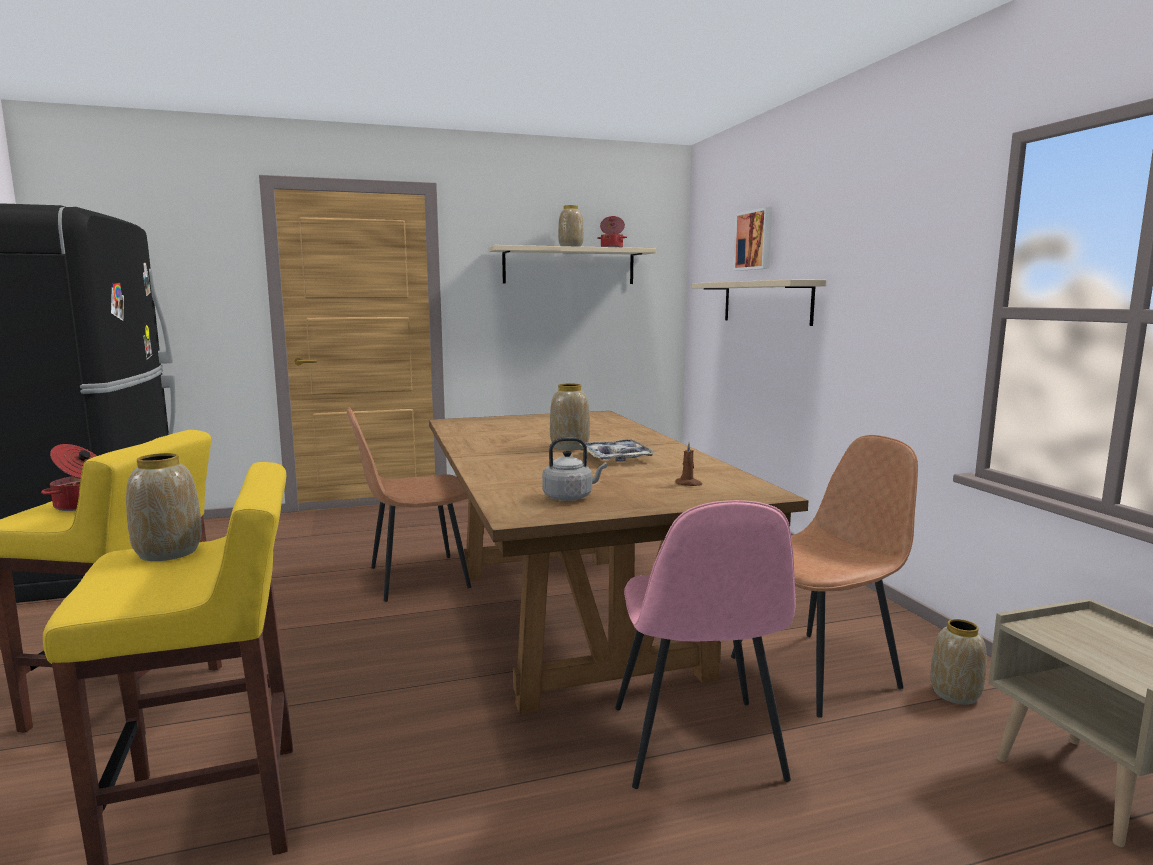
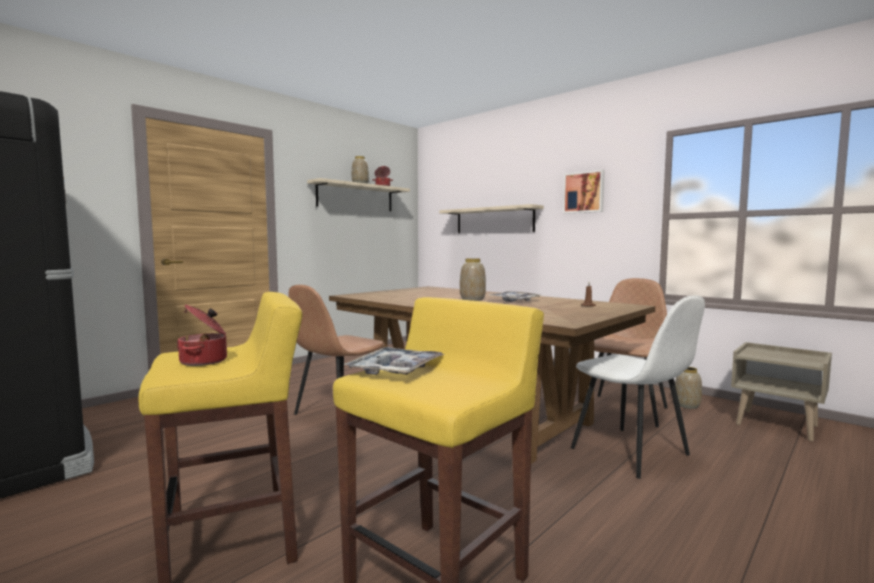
camera: 30 degrees left, 5 degrees down
(169, 553) = (395, 370): vase -> tray
(570, 497) = (558, 314): grey kettle -> none
(696, 745) = (632, 453): pink chair -> white chair
(755, 240) = (482, 184): picture -> picture (584, 192)

